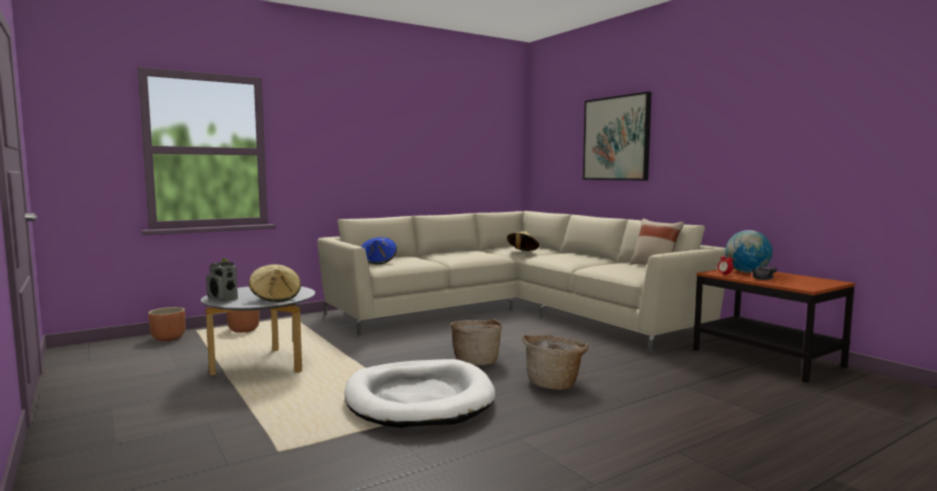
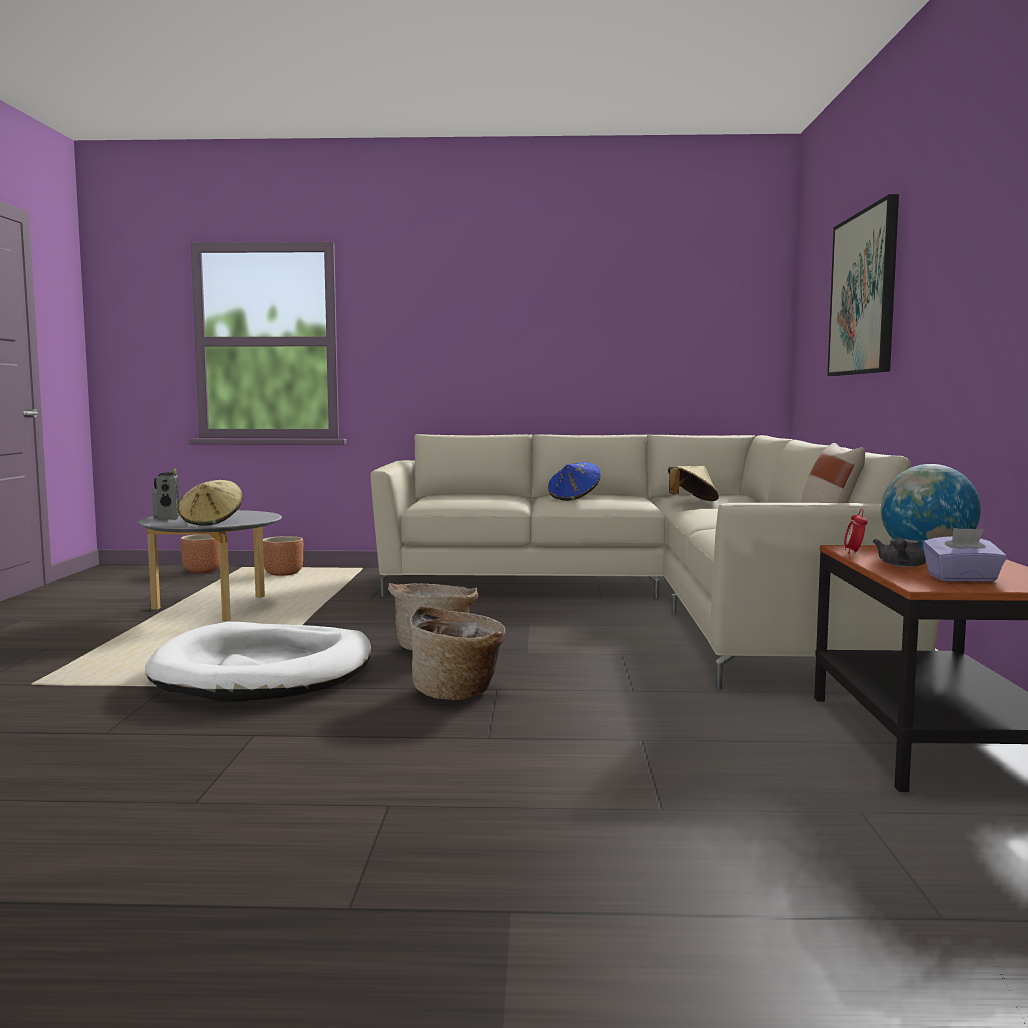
camera: 35 degrees right, 0 degrees up
(378, 262) = (442, 497): blue hat -> blue hat (574, 498)
(803, 283) = (962, 579): none -> purple tissue box

